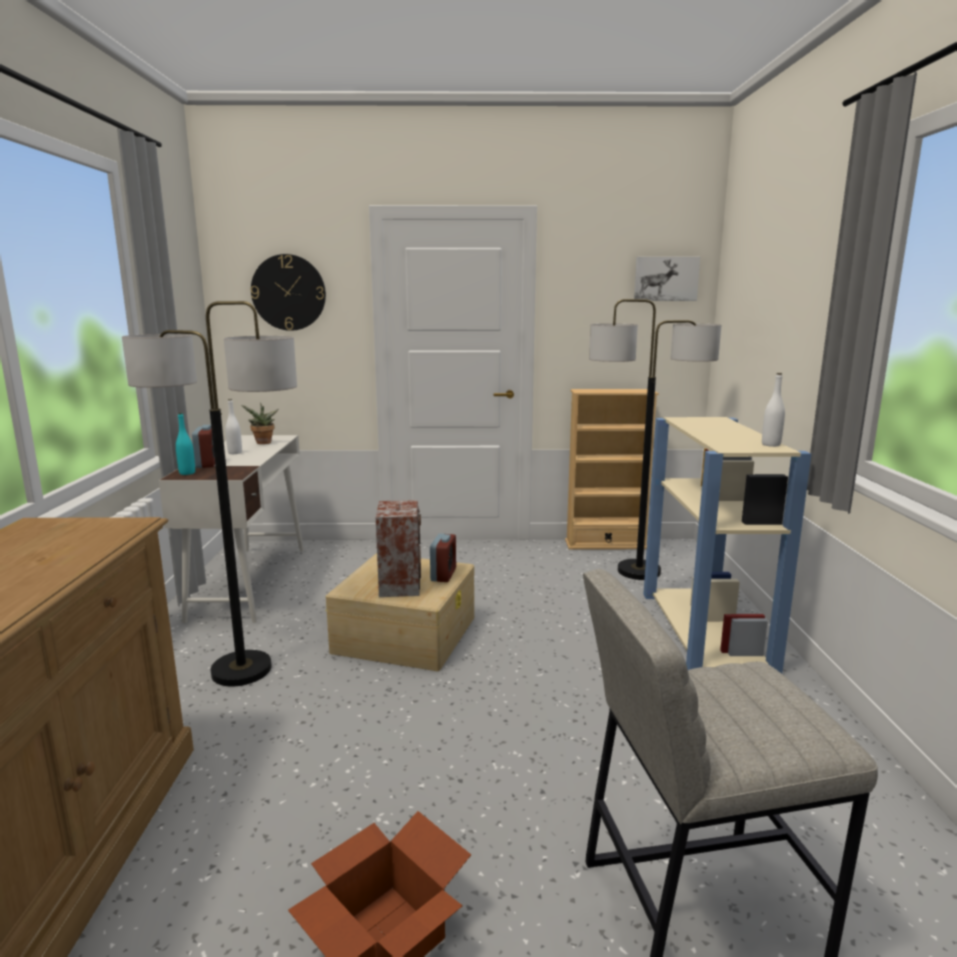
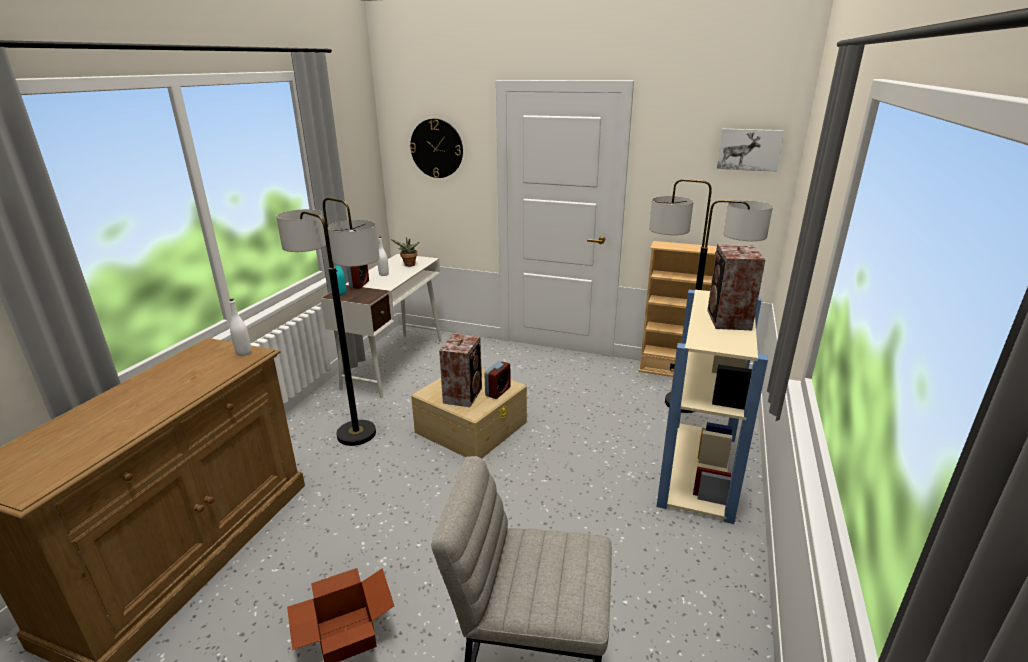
camera: 20 degrees right, 10 degrees up
(730, 432) = (728, 320): none -> speaker
(771, 445) = (743, 343): white bottle -> white bottle (244, 353)

